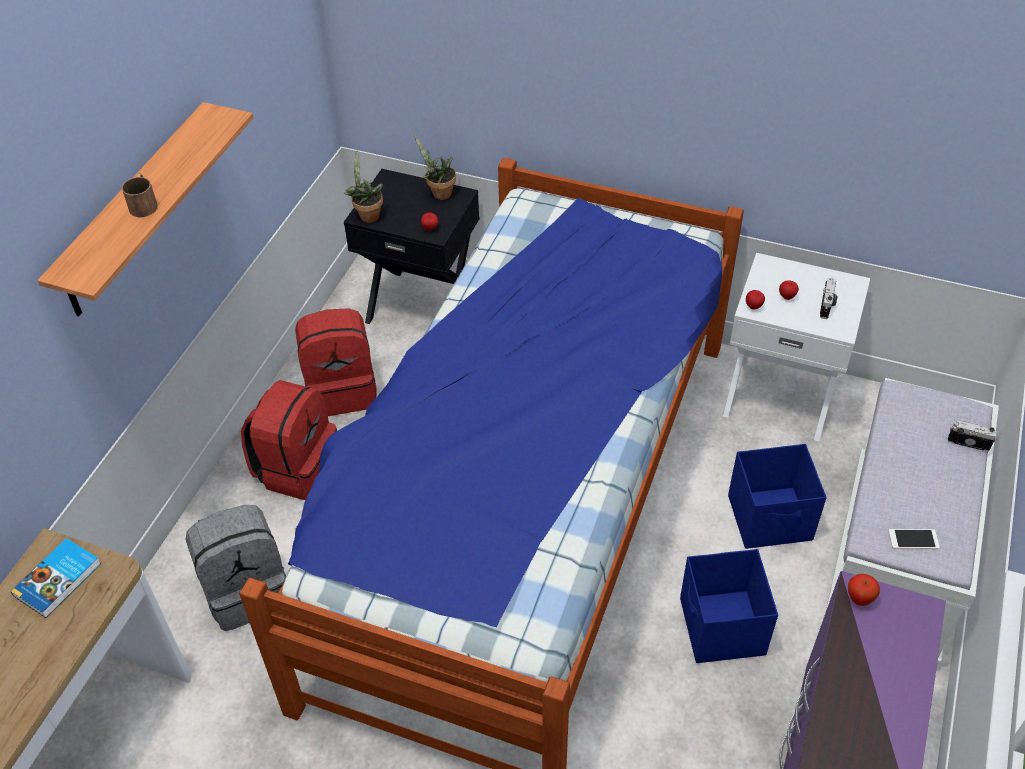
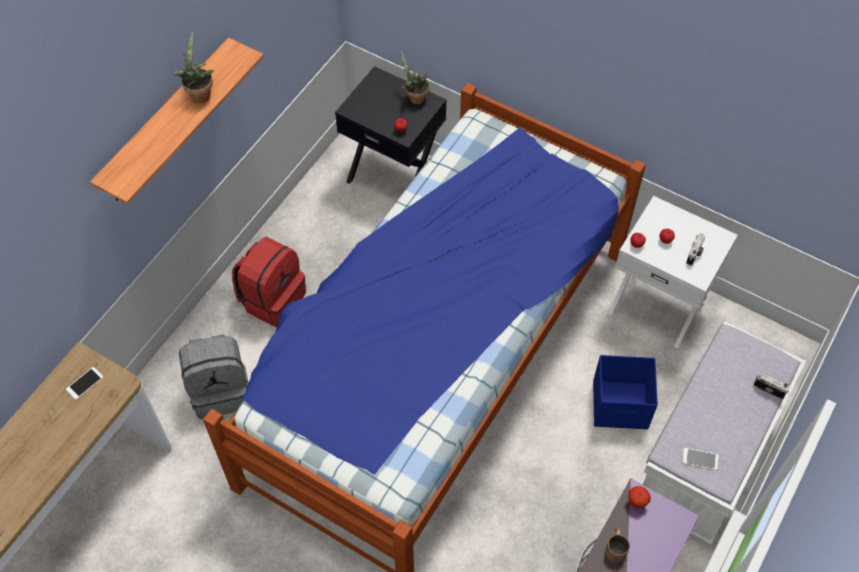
camera: 10 degrees right, 10 degrees up
(59, 580) = (84, 383): book -> phone
(144, 203) = (172, 126): brown mug -> brown mug (615, 546)
(342, 390) = (318, 238): red backpack -> none
(367, 215) = (354, 109): potted plant -> potted plant (199, 94)
(721, 628) = (559, 485): blue storage box -> none

